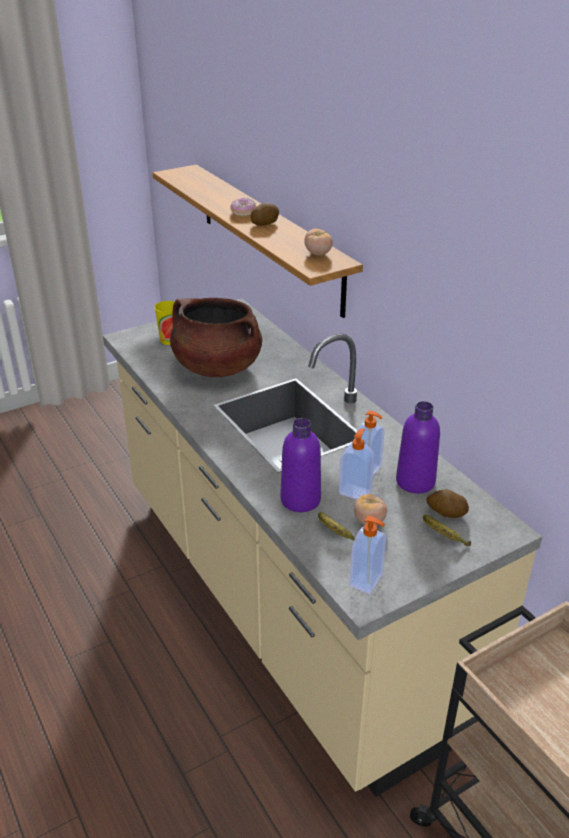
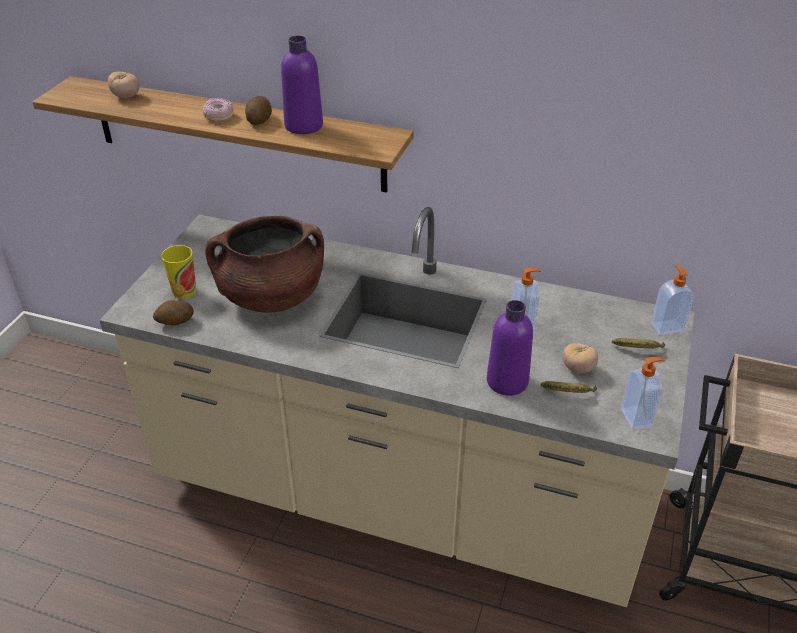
camera: 40 degrees left, 5 degrees up
(318, 254) = (360, 134): tomato -> tomato (126, 96)
(355, 491) = (537, 349): soap dispenser -> soap dispenser (666, 326)
(415, 481) = (567, 316): purple bottle -> purple bottle (303, 126)
(446, 513) = (618, 330): potato -> potato (175, 322)

